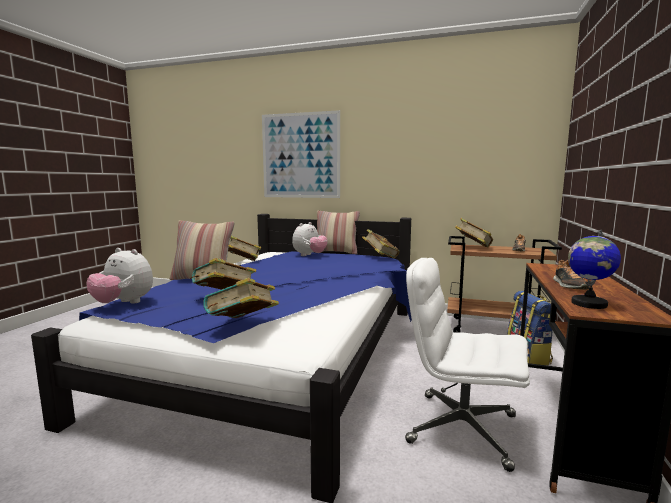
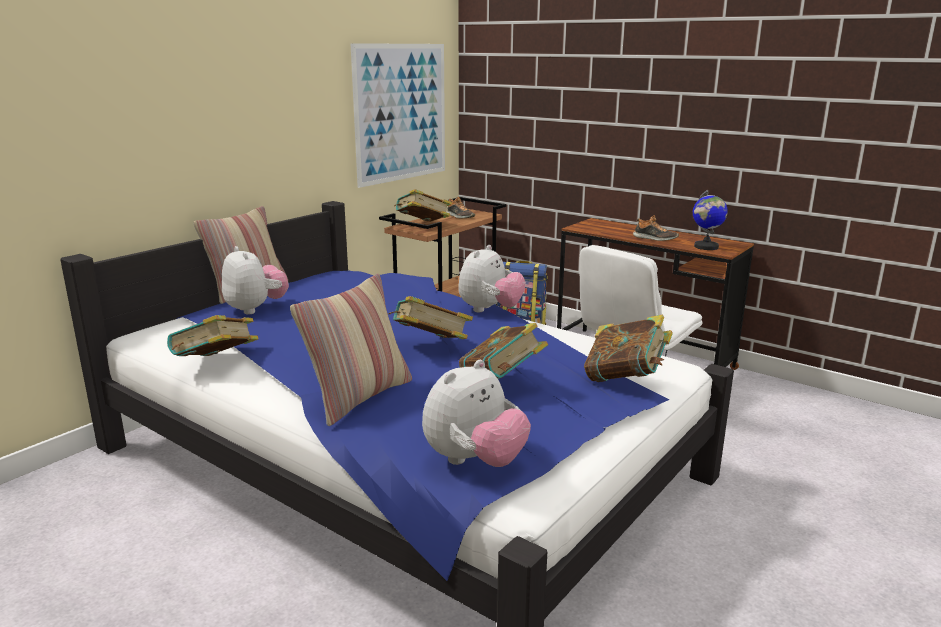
camera: 70 degrees left, 10 degrees up
(300, 156) = (133, 109): picture -> picture (401, 113)
(357, 286) = (490, 310): none -> plush toy
(380, 257) = (338, 274): book -> book (430, 346)

